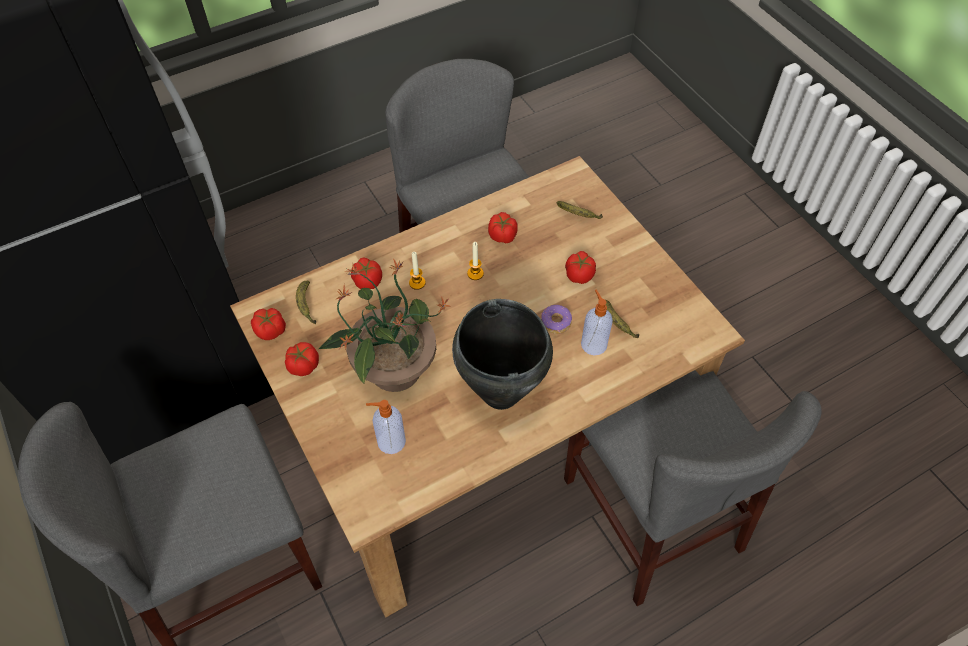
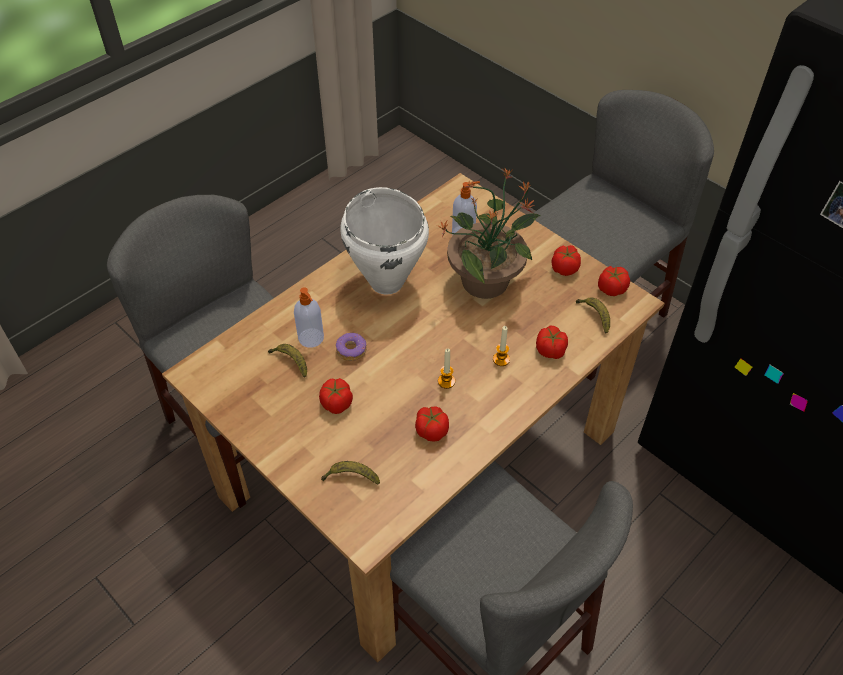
camera: 165 degrees right, 5 degrees down
(500, 394) = (387, 281): black cooking pot -> white cooking pot

